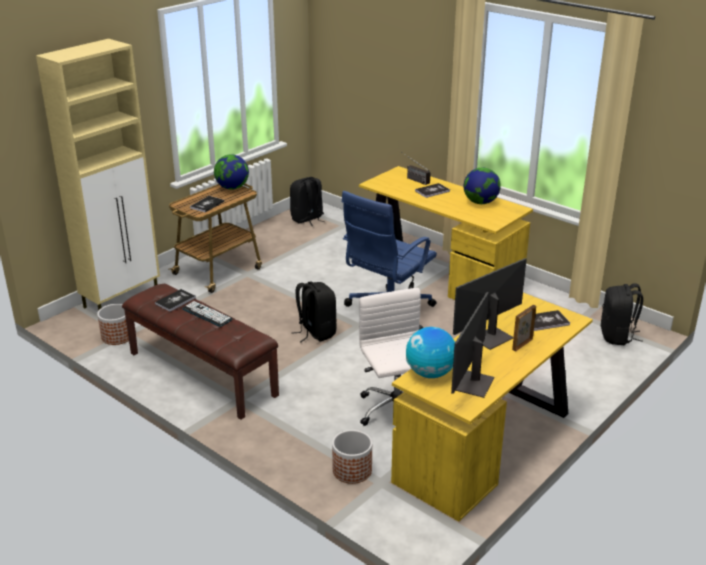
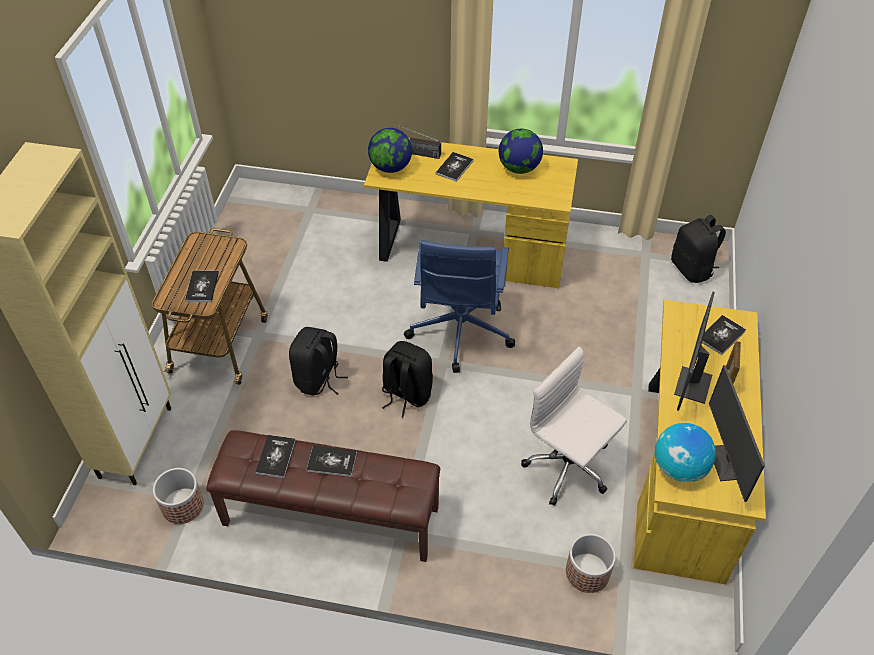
camera: 30 degrees left, 20 degrees up
(207, 314) = (332, 461): keyboard -> book
(232, 188) = (208, 243): globe -> globe (390, 167)
(307, 219) = (260, 215): black backpack -> black backpack (318, 379)

